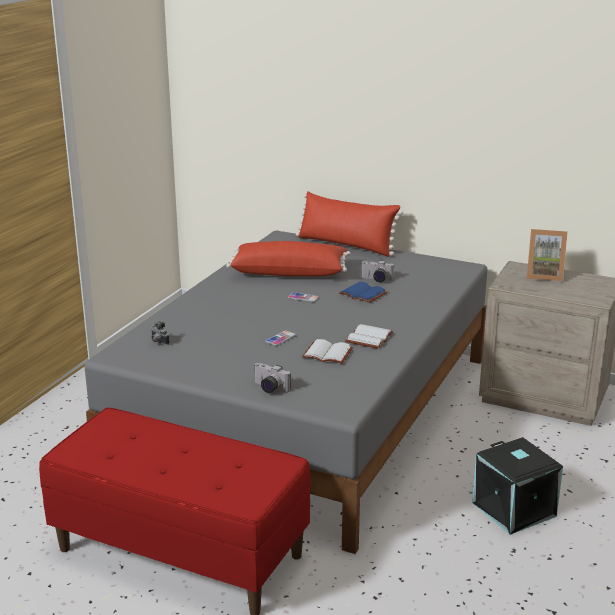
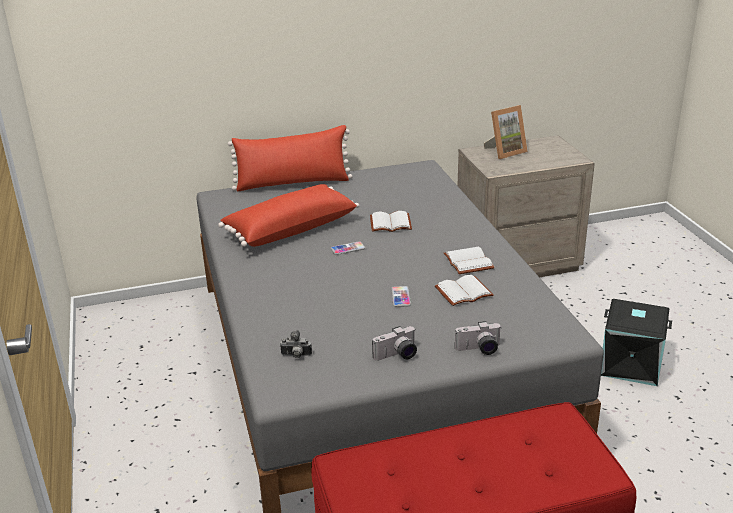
camera: 40 degrees left, 5 degrees up
(361, 294) = (390, 224): blue book -> white book
(376, 280) = (377, 206): camera -> camera (397, 356)

